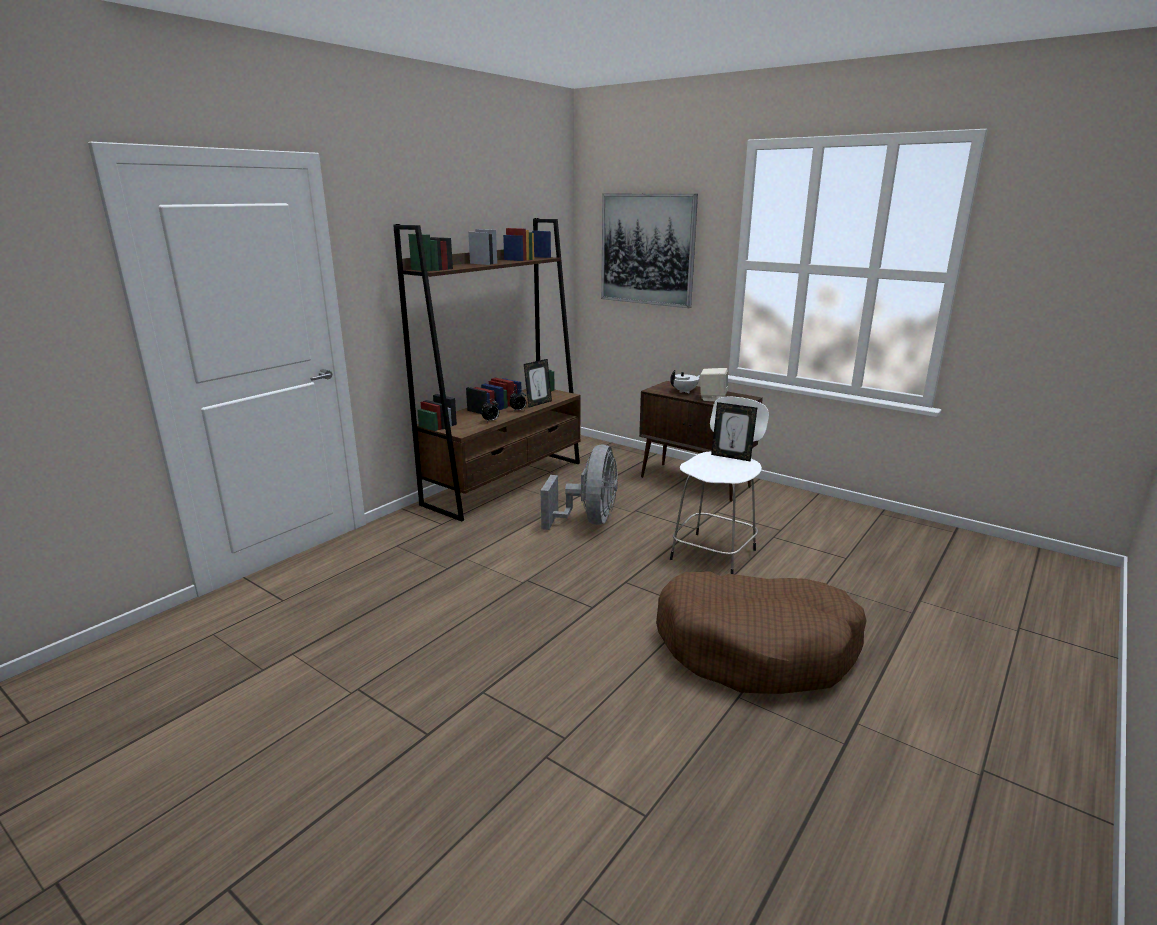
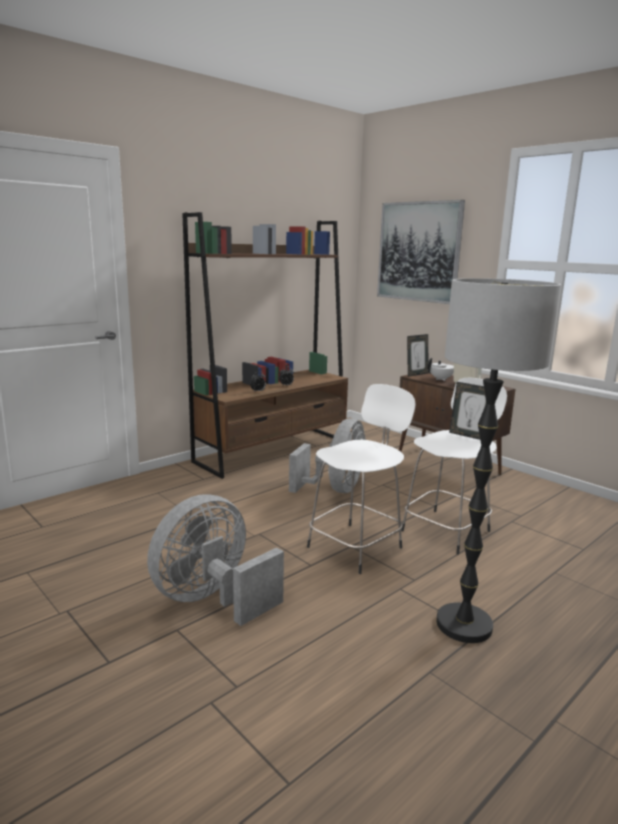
camera: 10 degrees right, 5 degrees down
(506, 656) = (212, 599): none -> grey fan
(538, 403) = (307, 382): picture frame -> picture frame (416, 374)
(631, 581) = (357, 546): none -> white stool
(756, 648) = (463, 625): brown dog bed -> floor lamp

